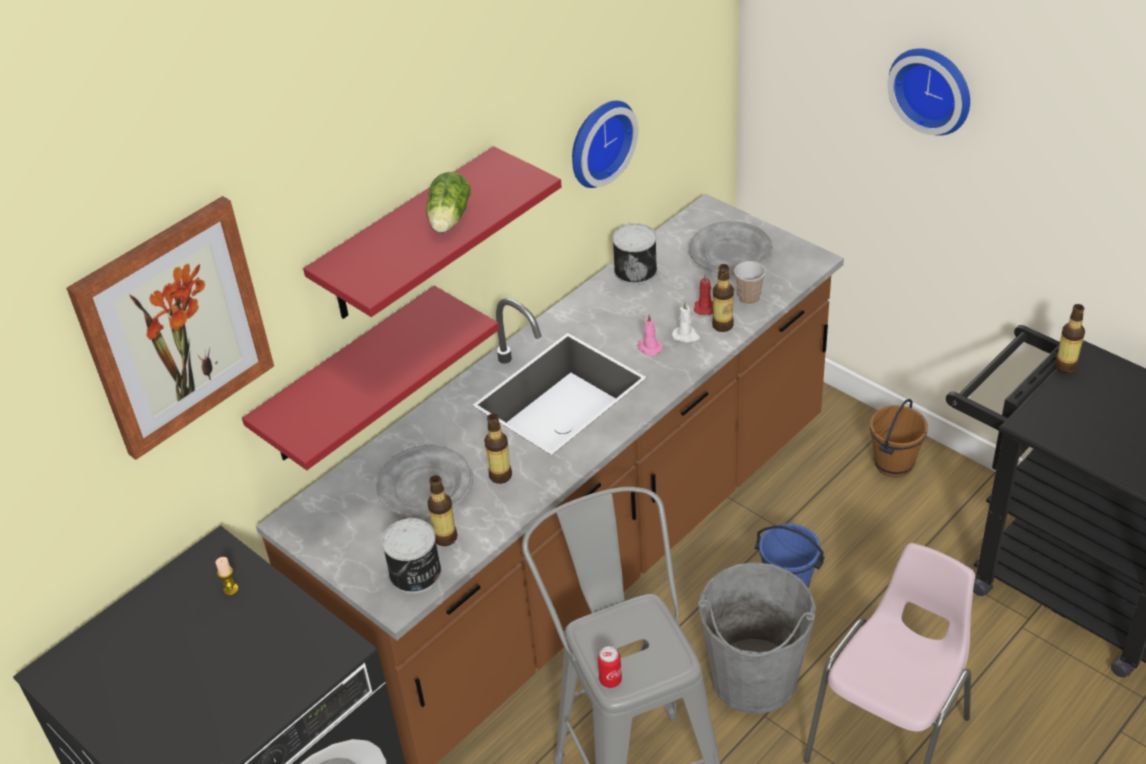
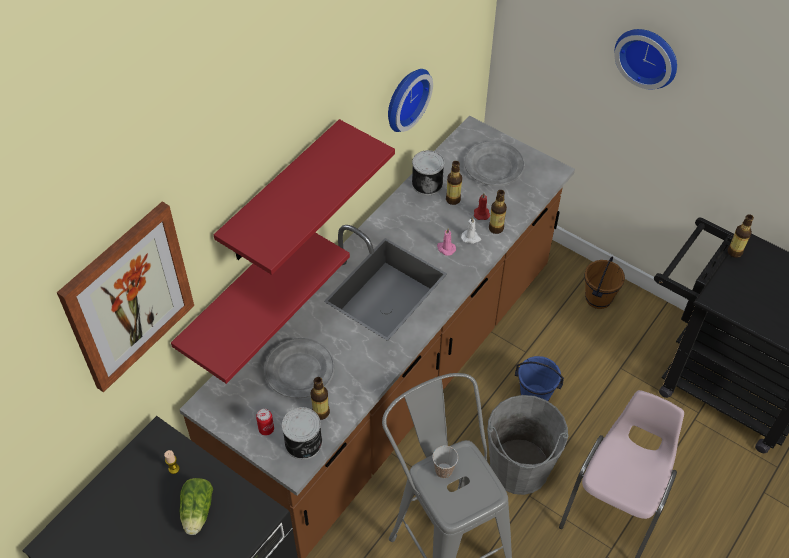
camera: 10 degrees left, 10 degrees up
(448, 220) = (316, 188): lettuce -> lettuce (197, 513)
(500, 476) = (353, 359): bottle -> bottle (453, 199)
(610, 680) = (447, 510): can -> can (266, 429)
(749, 298) = (512, 204): cup -> cup (444, 470)

